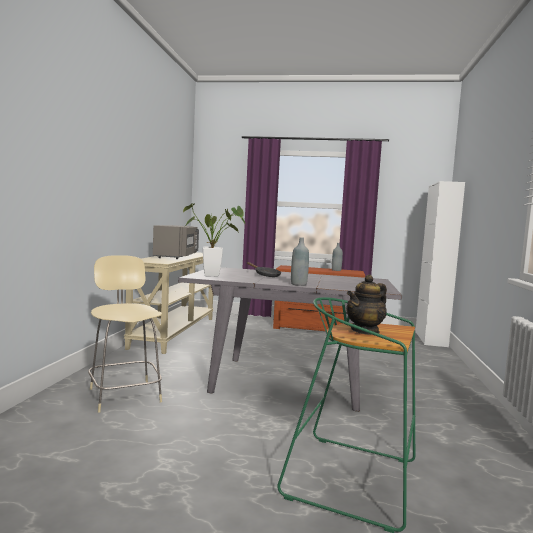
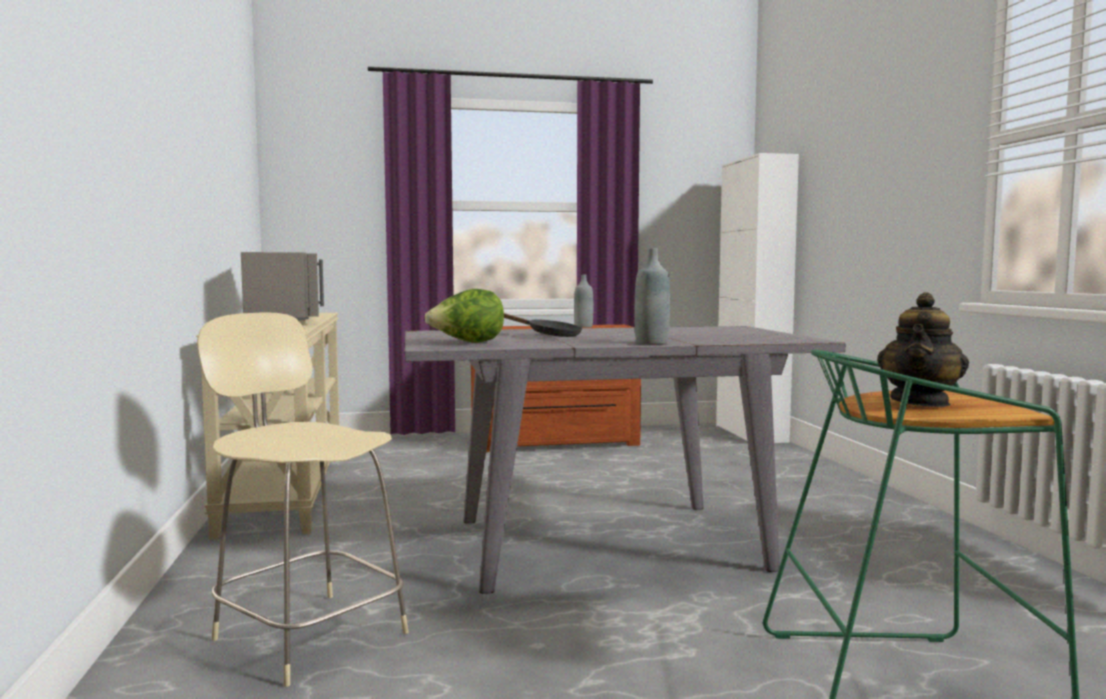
camera: 20 degrees left, 0 degrees up
(216, 275) = (467, 343): potted plant -> lettuce

